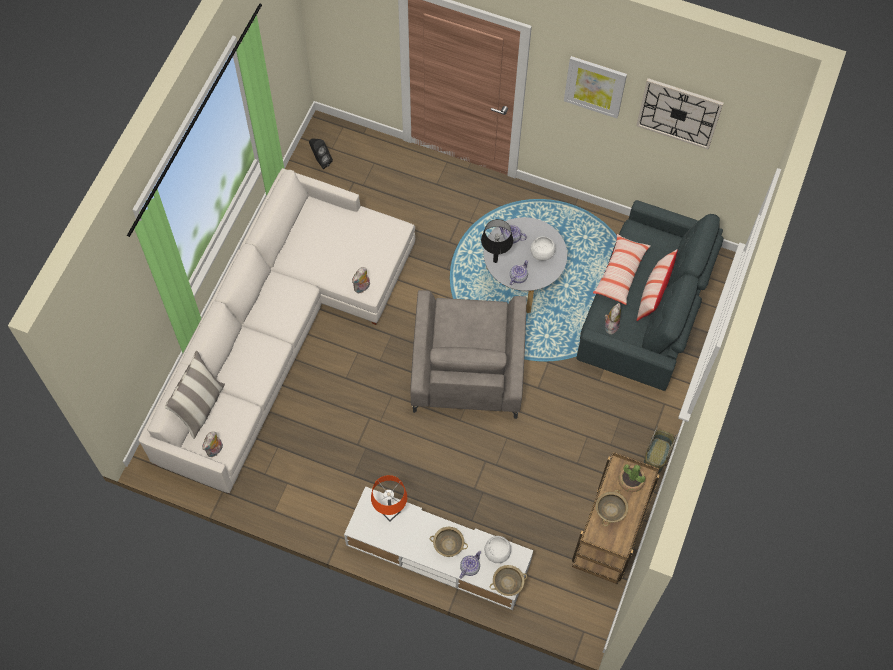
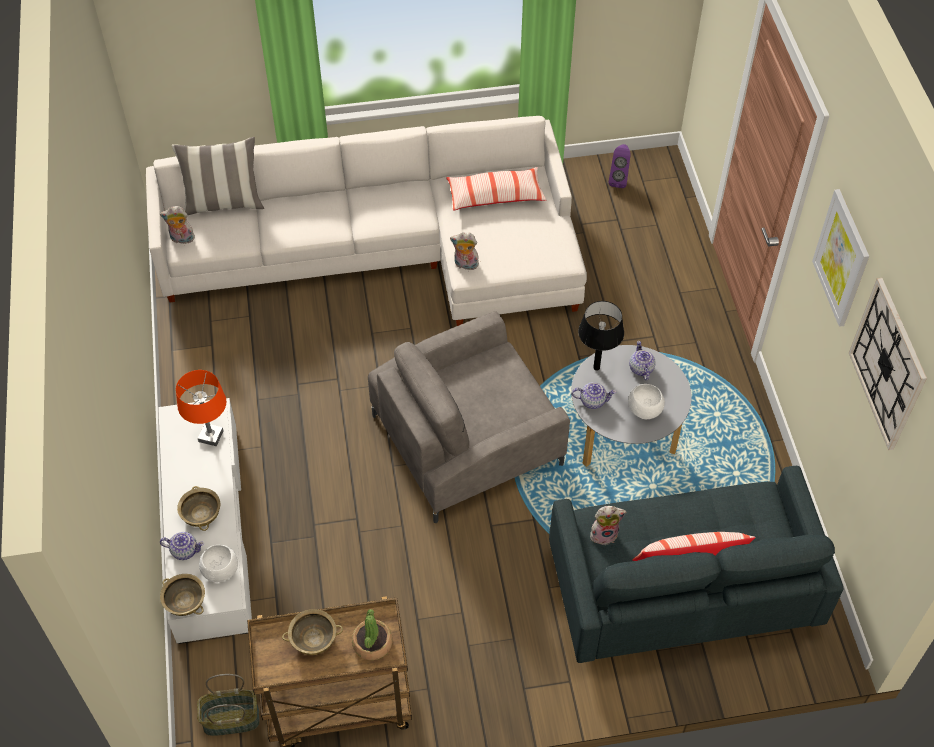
camera: 60 degrees right, 10 degrees down
(320, 161) = (618, 180): black speaker -> purple speaker
(620, 273) = (687, 508): pillow -> pillow (495, 196)
(657, 456) = (488, 709): basket -> basket (231, 720)

